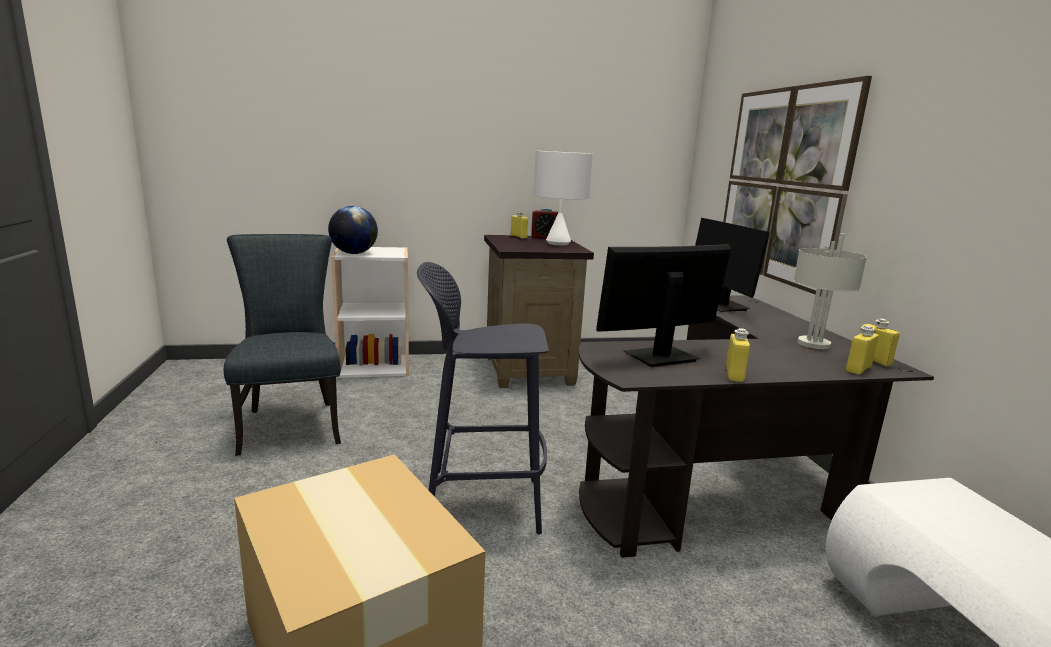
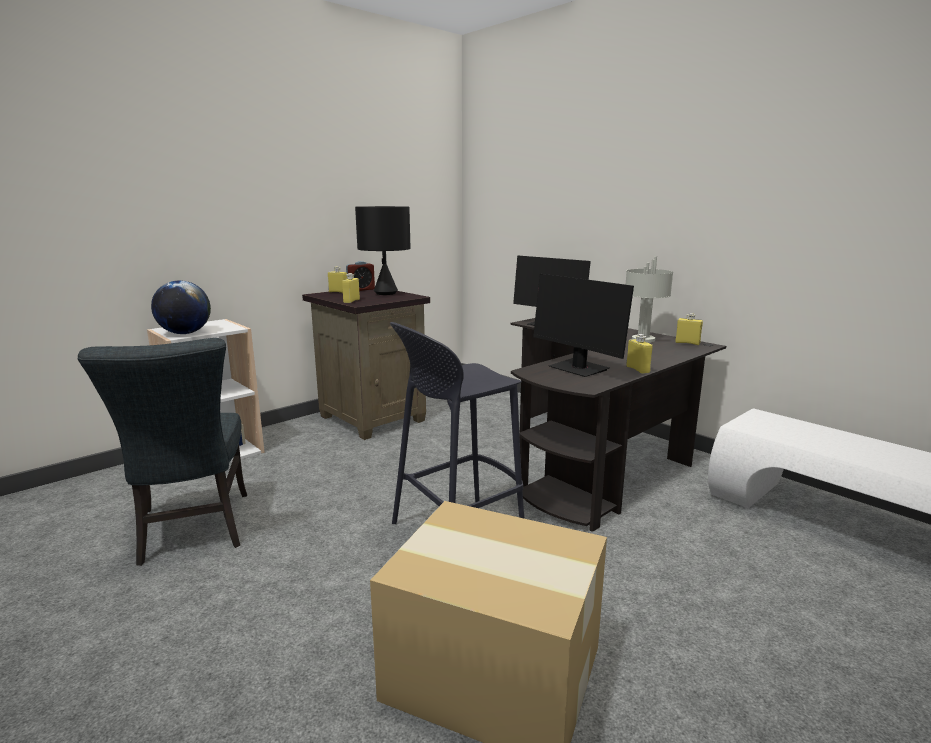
camera: 30 degrees left, 0 degrees up
(291, 423) = (193, 531): grey chair -> grey chair turned 150 degrees counterclockwise
(558, 244) = (386, 293): white table lamp -> black table lamp
(660, 357) = (578, 369): monitor -> monitor turned 75 degrees counterclockwise
(782, 185) = (568, 223): picture -> none
(858, 369) = (689, 350): yellow bottle -> yellow bottle (351, 301)

